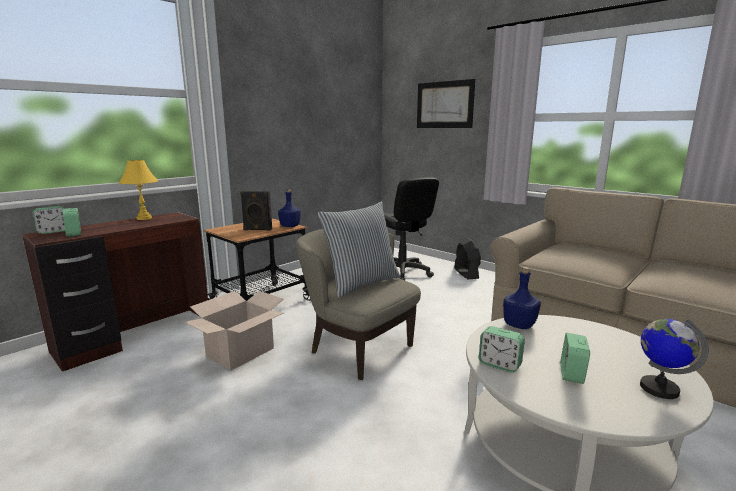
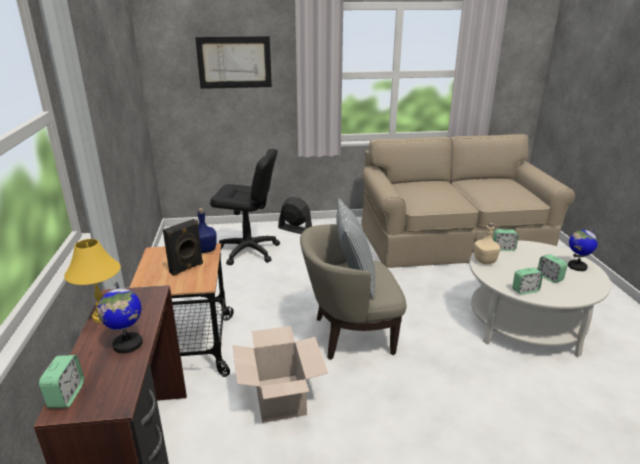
camera: 50 degrees left, 10 degrees up
(74, 234) = (115, 379): alarm clock -> alarm clock (503, 248)
(115, 227) = (127, 344): none -> globe
(519, 325) = (485, 261): blue bottle -> beige bottle

